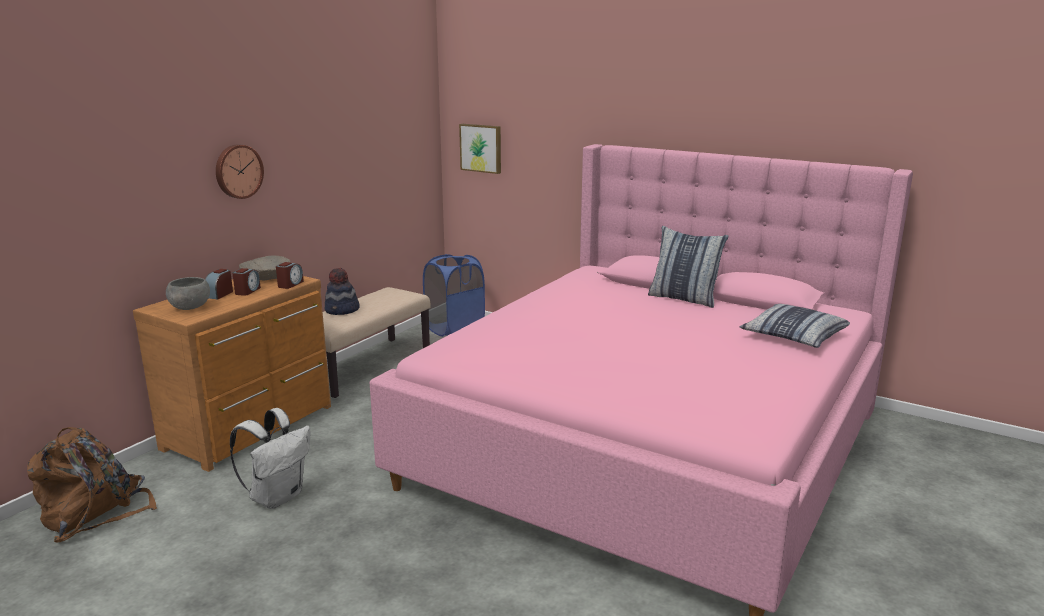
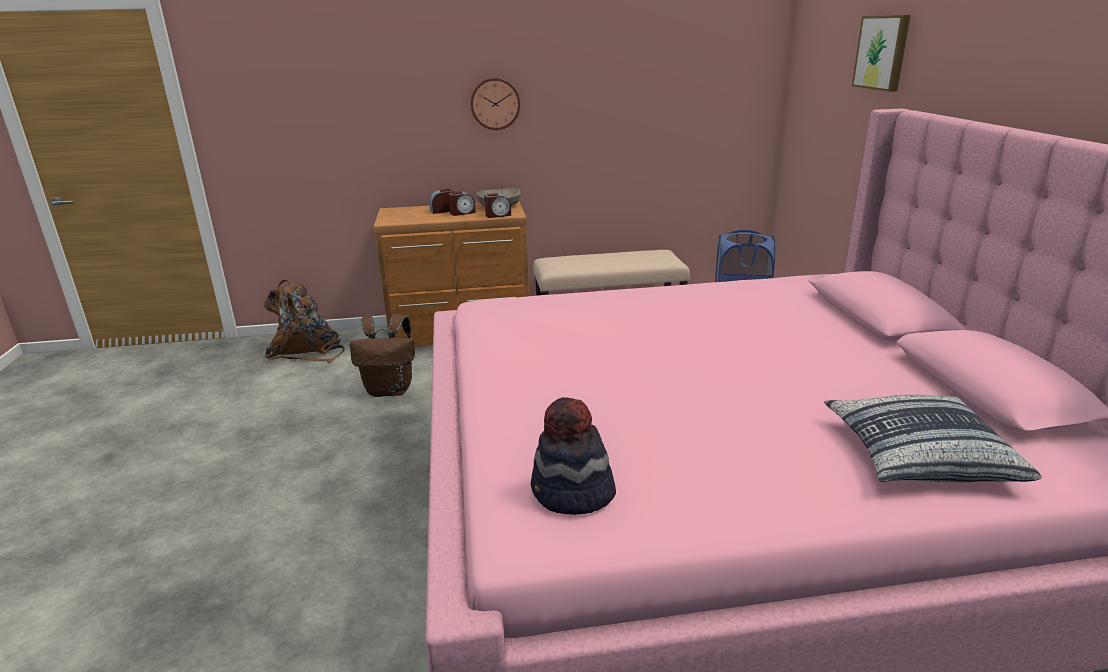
camera: 50 degrees right, 5 degrees up
(190, 308) = (405, 215): grey bowl -> none
(277, 496) = (390, 390): white backpack -> brown backpack
(342, 310) = (588, 258): hat -> hat (572, 493)
(481, 148) = (811, 109): picture -> picture (883, 52)
(684, 299) = (870, 346): pillow -> none

